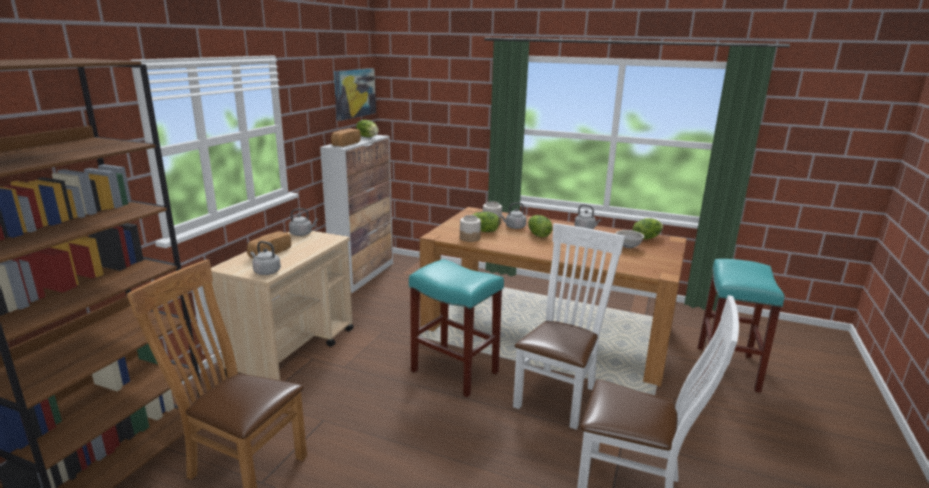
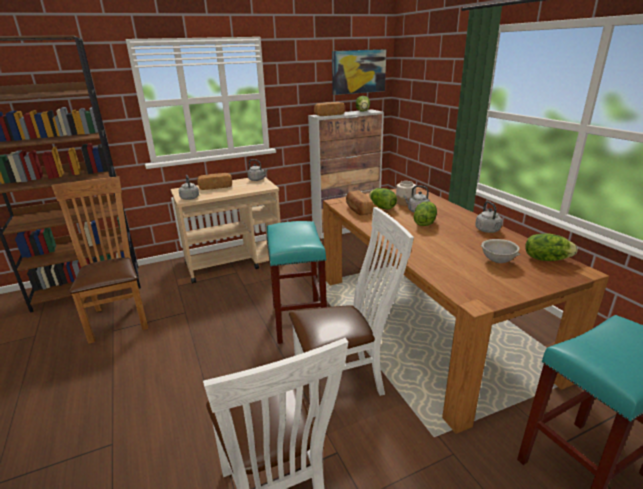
camera: 45 degrees right, 5 degrees up
(469, 238) = (358, 210): jar -> bread

